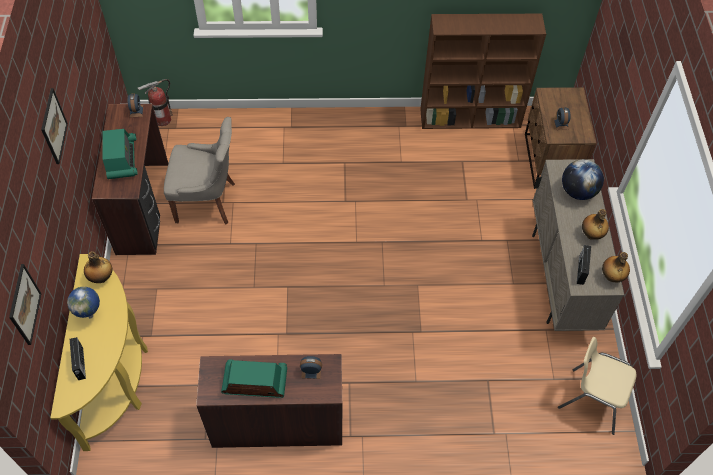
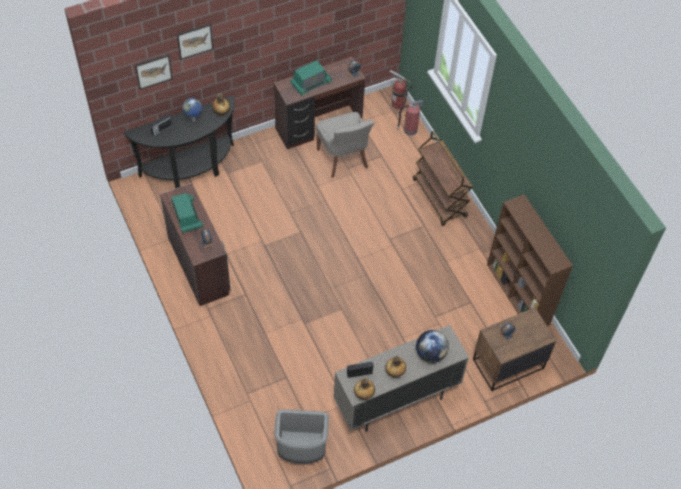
camera: 65 degrees right, 0 degrees up
(53, 126) = (268, 25): picture -> picture (195, 41)
(116, 378) = (190, 169): yellow console table -> black console table
(206, 123) = (409, 130): none -> fire extinguisher
(316, 134) = (440, 198): none -> brown cart
(592, 400) = (302, 450): beige chair -> grey trash can

